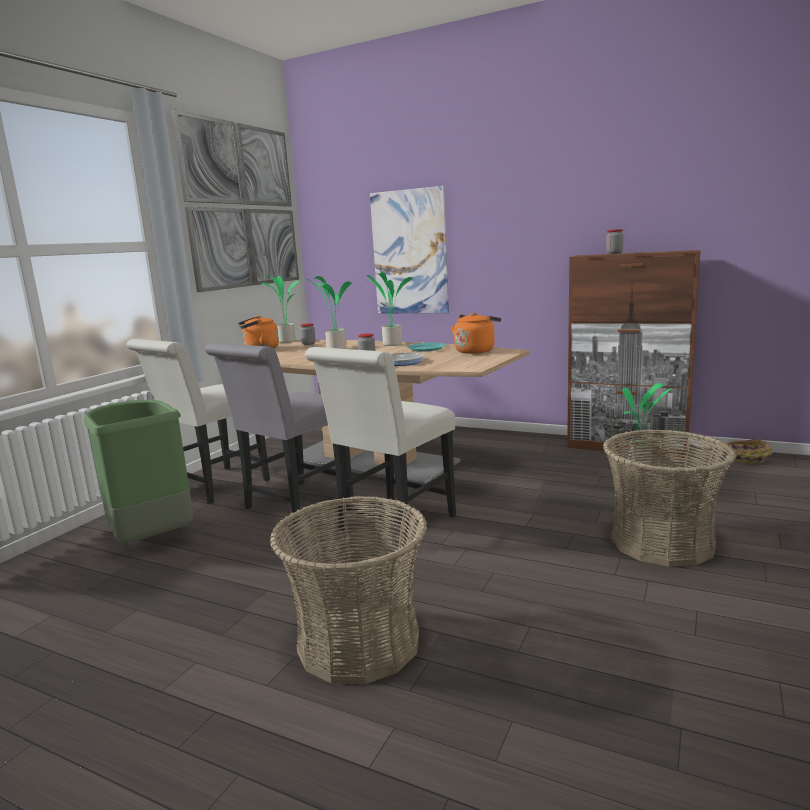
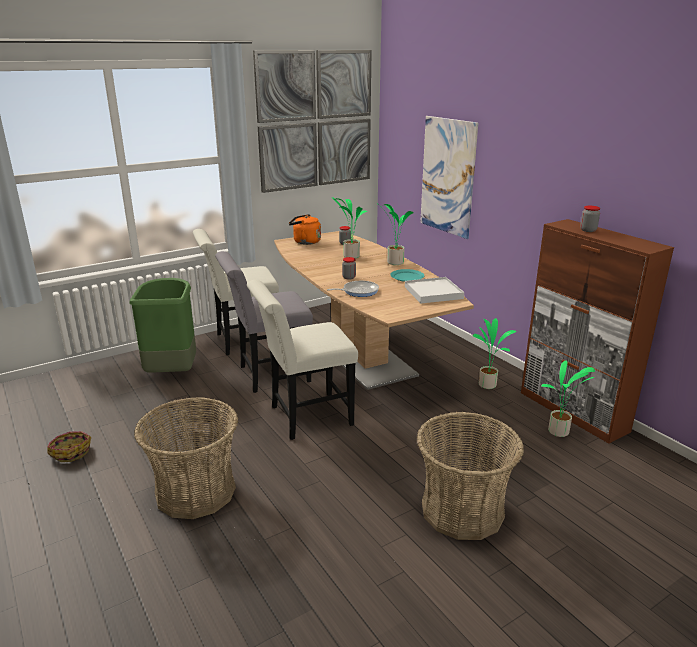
camera: 30 degrees right, 10 degrees up
(287, 341) = (338, 234): potted plant -> potted plant (487, 384)
(476, 351) = (433, 293): orange kettle -> white tray
(744, 458) = (665, 465): basket -> basket (71, 452)

